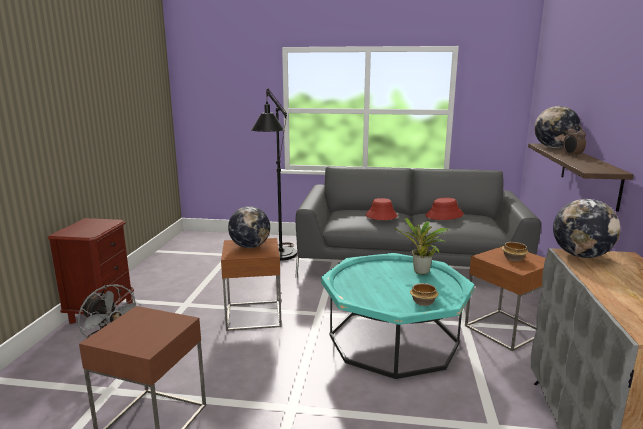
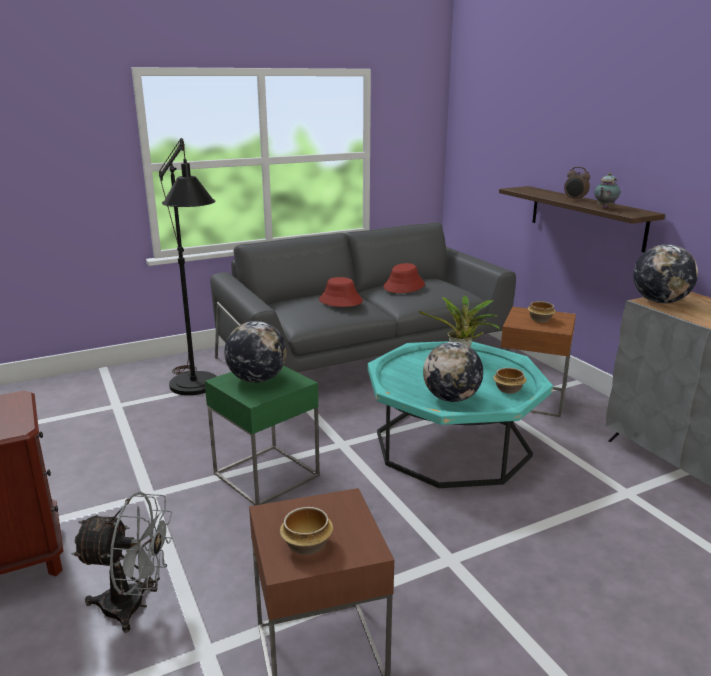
camera: 35 degrees left, 5 degrees up
(125, 334) = (307, 546): none -> bowl
(253, 315) = (266, 474): brown side table -> green side table
(554, 147) = (535, 191): globe -> globe (451, 398)
(581, 163) = (604, 207): none -> teapot

